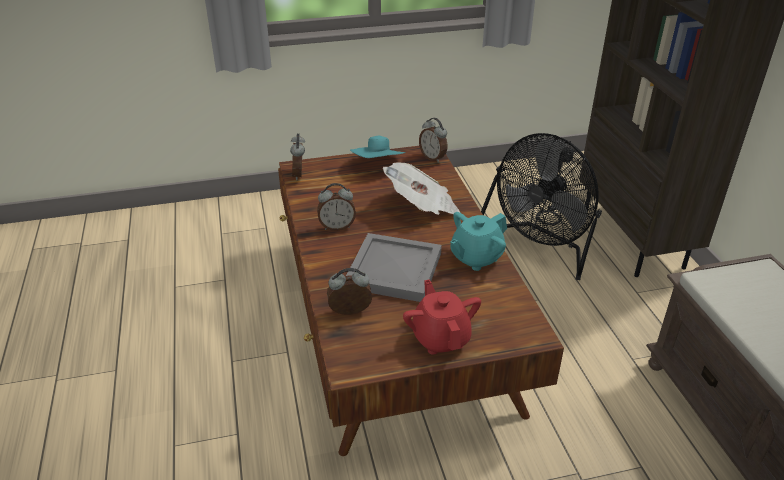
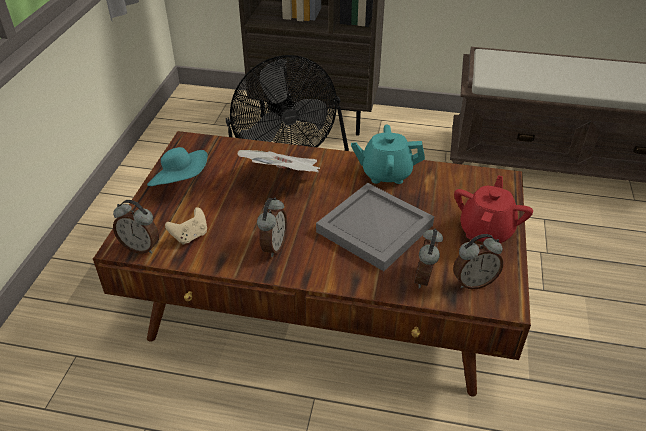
camera: 65 degrees left, 5 degrees up
(323, 189) = (190, 236): none -> beige game controller
(433, 157) = (202, 143): alarm clock -> alarm clock (473, 282)
(441, 338) = (486, 231): red teapot -> red teapot turned 105 degrees clockwise
(476, 257) = (386, 173): turquoise teapot -> turquoise teapot turned 105 degrees clockwise

